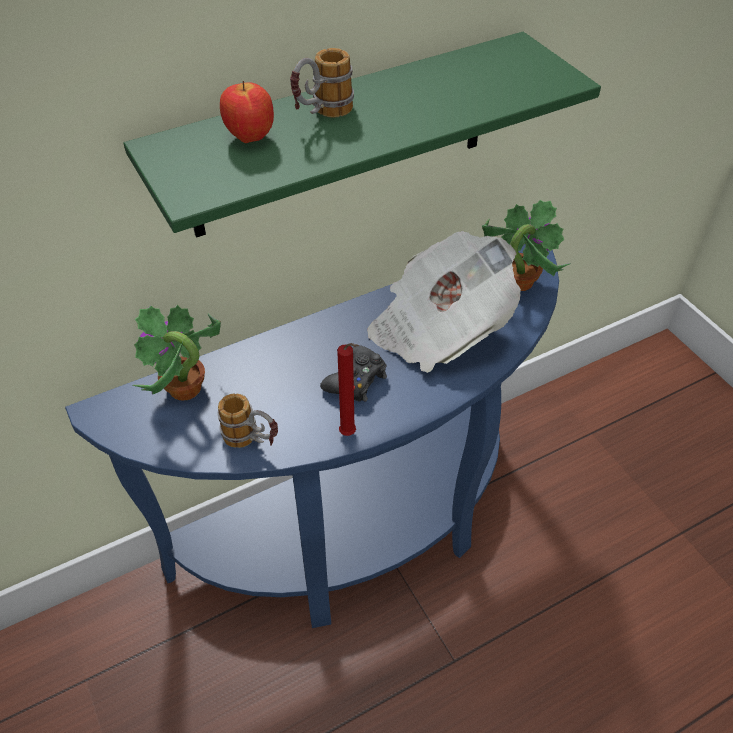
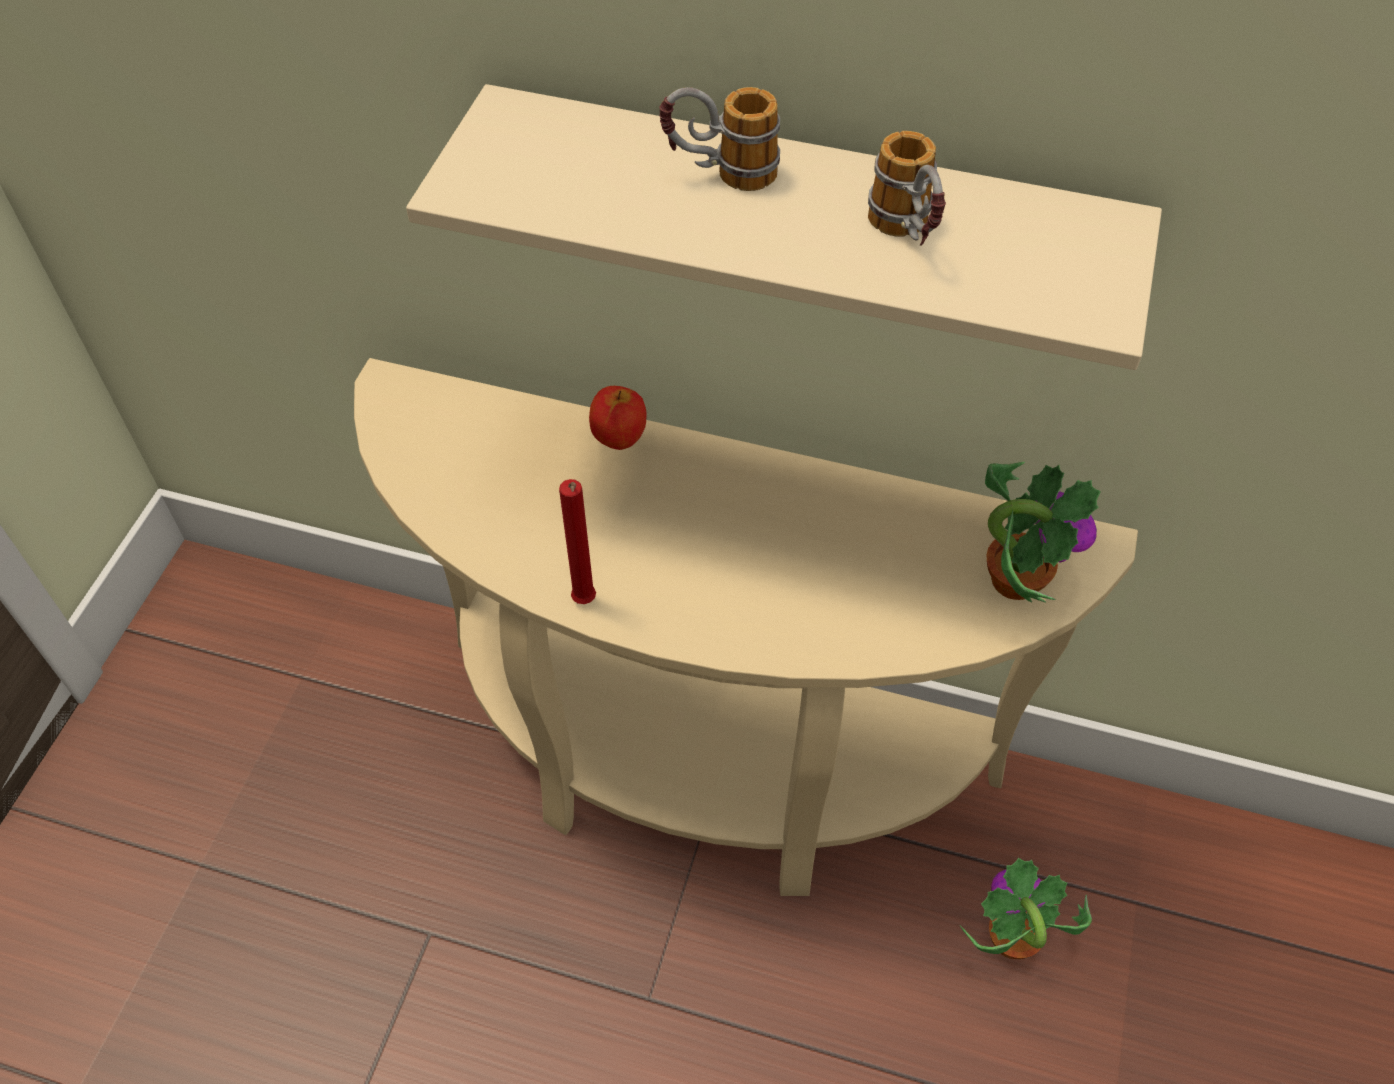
camera: 45 degrees right, 5 degrees up
(184, 389) = (488, 422): potted plant -> potted plant (1010, 941)
(249, 138) = (605, 156): apple -> apple (618, 439)
(252, 441) = (485, 530): mug -> mug (907, 236)
(342, 137) = (802, 220): green shelf -> beige shelf
(356, 380) = (664, 549): black game controller -> none
(360, 532) = (701, 766): blue console table -> beige console table
(438, 327) = (835, 560): newspaper -> none

